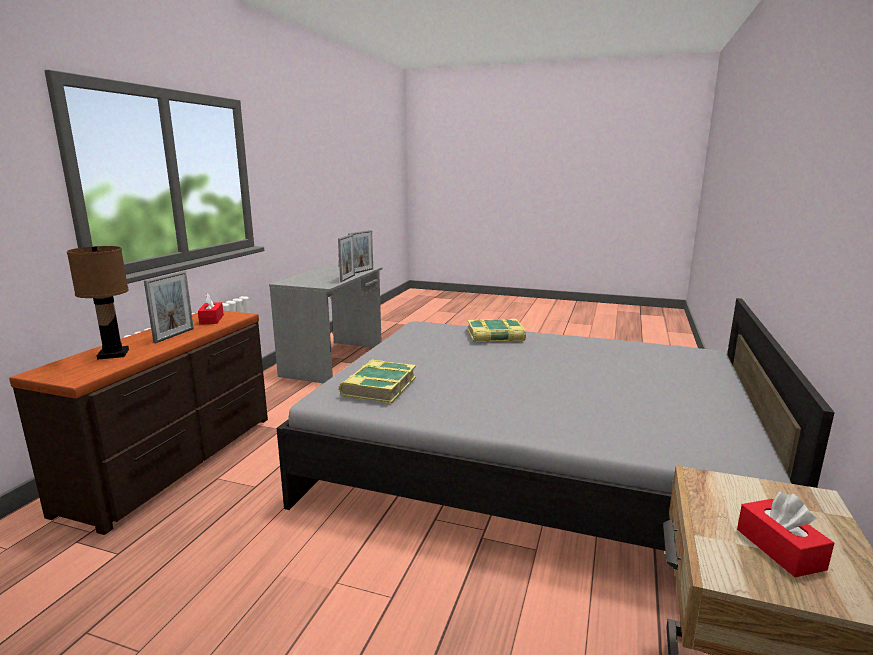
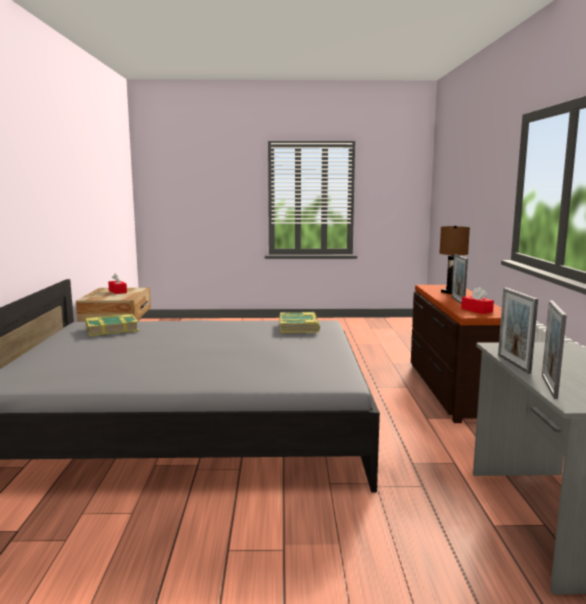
camera: 160 degrees right, 5 degrees down
(495, 336) = (238, 374): book -> book (112, 329)

